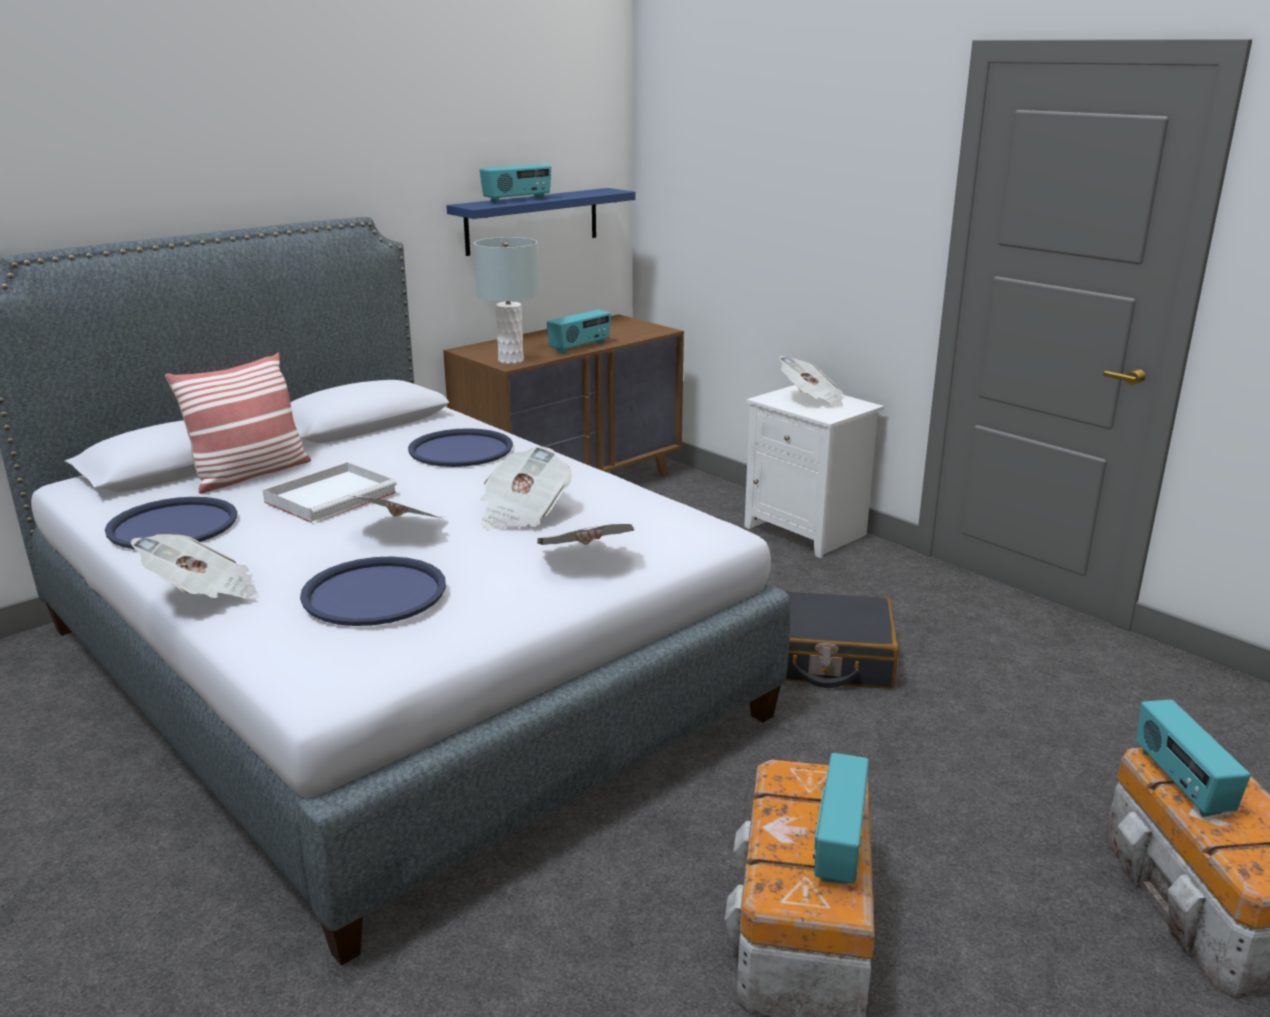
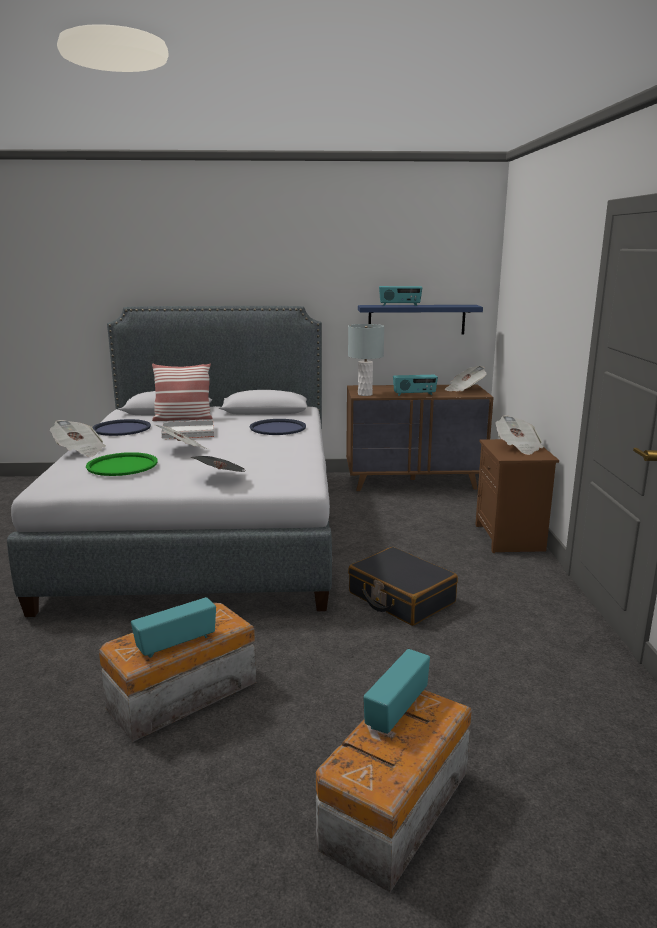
camera: 40 degrees right, 5 degrees down
(374, 593) = (122, 465): blue tray -> green tray
(522, 513) = (242, 456): newspaper -> newspaper (464, 389)
(808, 531) = (510, 538): white nightstand -> brown nightstand

